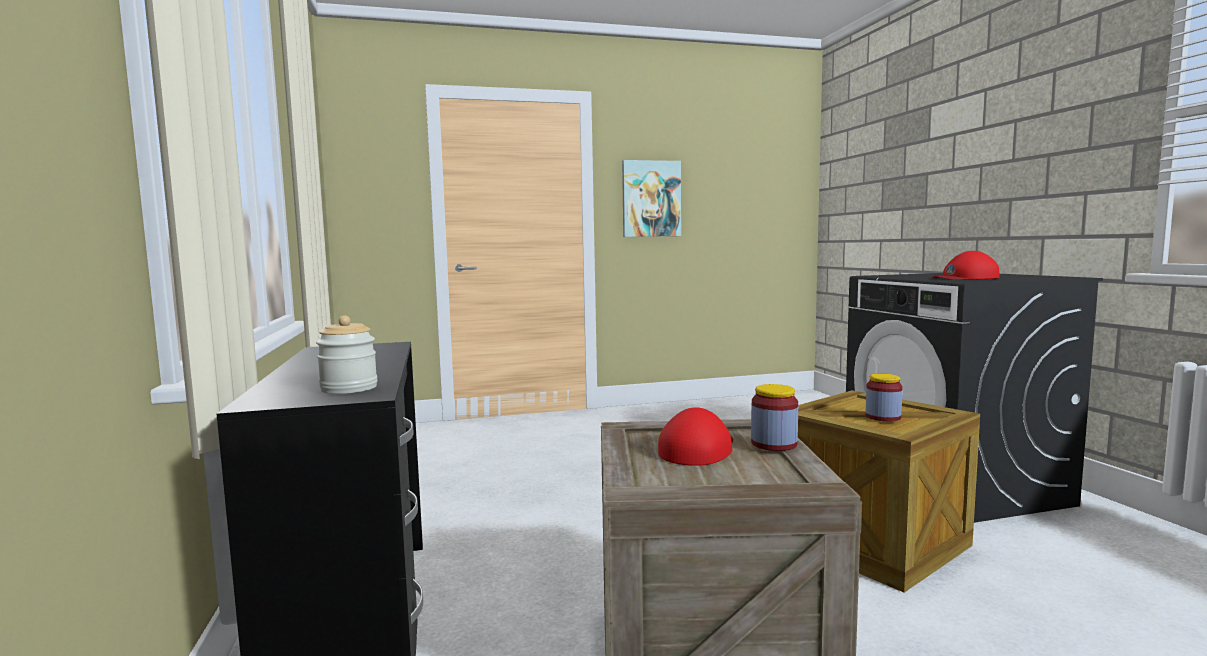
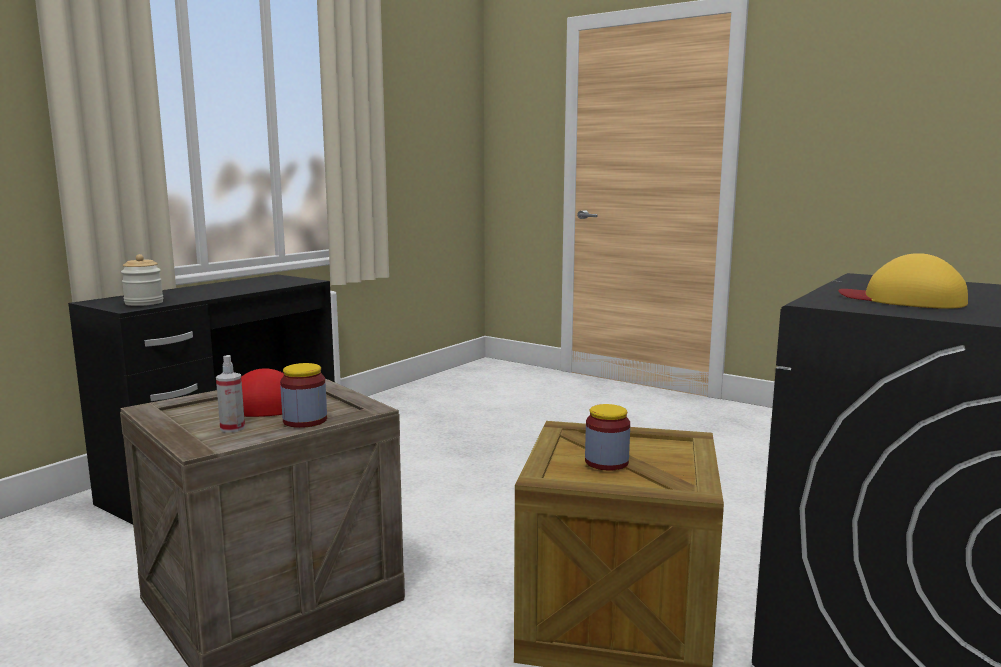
camera: 50 degrees right, 5 degrees up
(651, 199) = (821, 134): picture -> none
(753, 470) = (232, 428): none -> spray bottle
(965, 278) = (903, 300): red cap -> yellow cap

